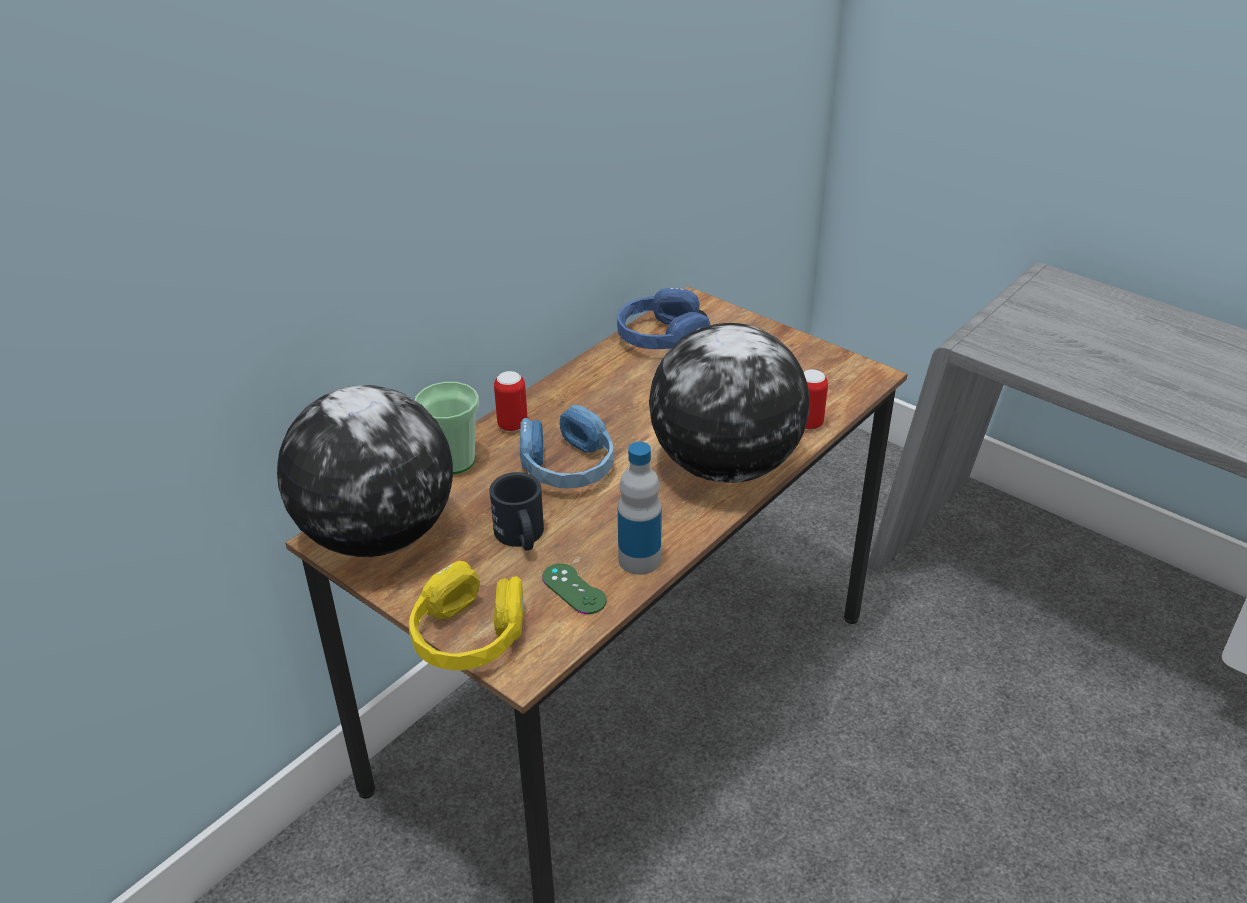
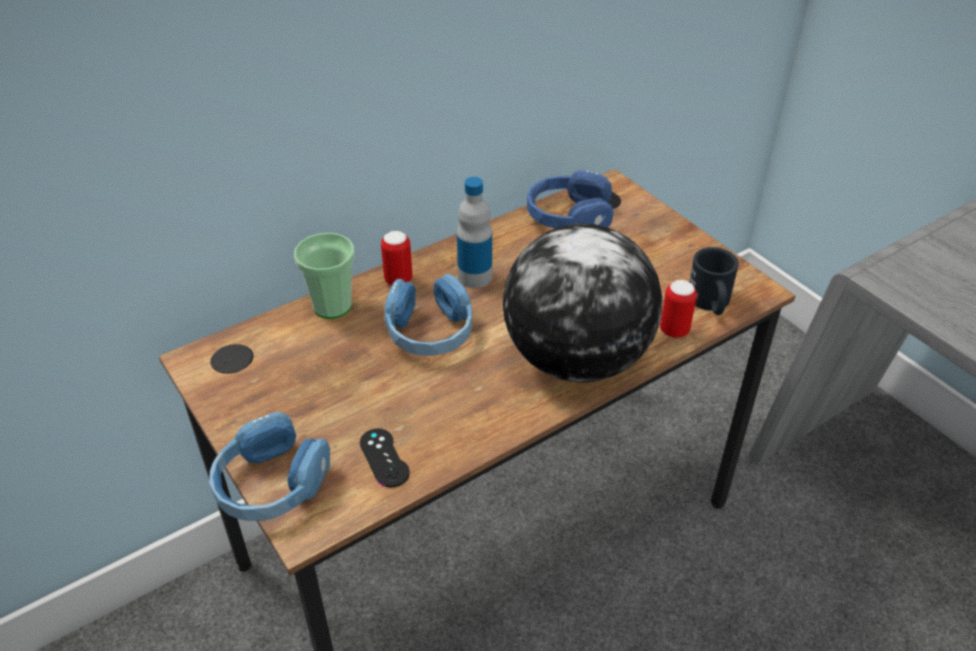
camera: 15 degrees right, 5 degrees up
(377, 534) = (236, 365): globe -> none
(469, 636) = (271, 484): yellow headphones -> blue headphones
(521, 537) = (359, 394): black mug -> black mug (710, 303)
(574, 589) = (384, 458): green game controller -> black game controller
(639, 559) = (456, 440): bottle -> bottle (475, 277)

